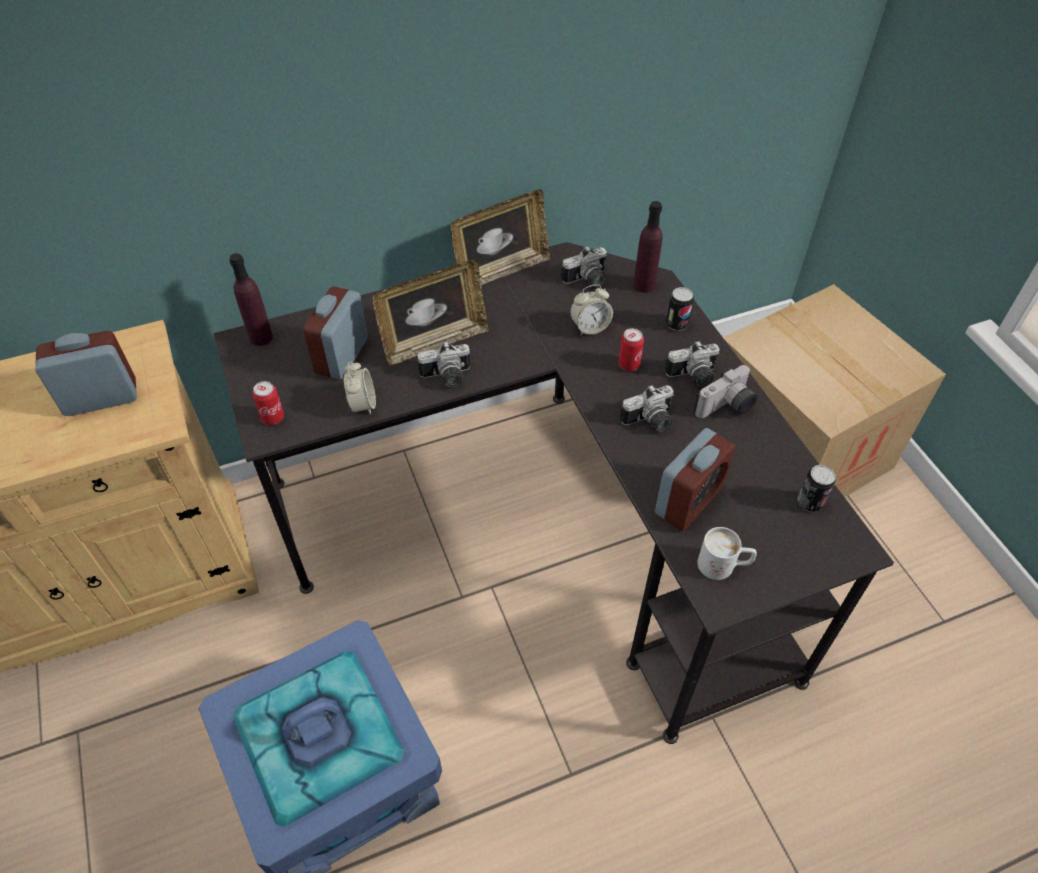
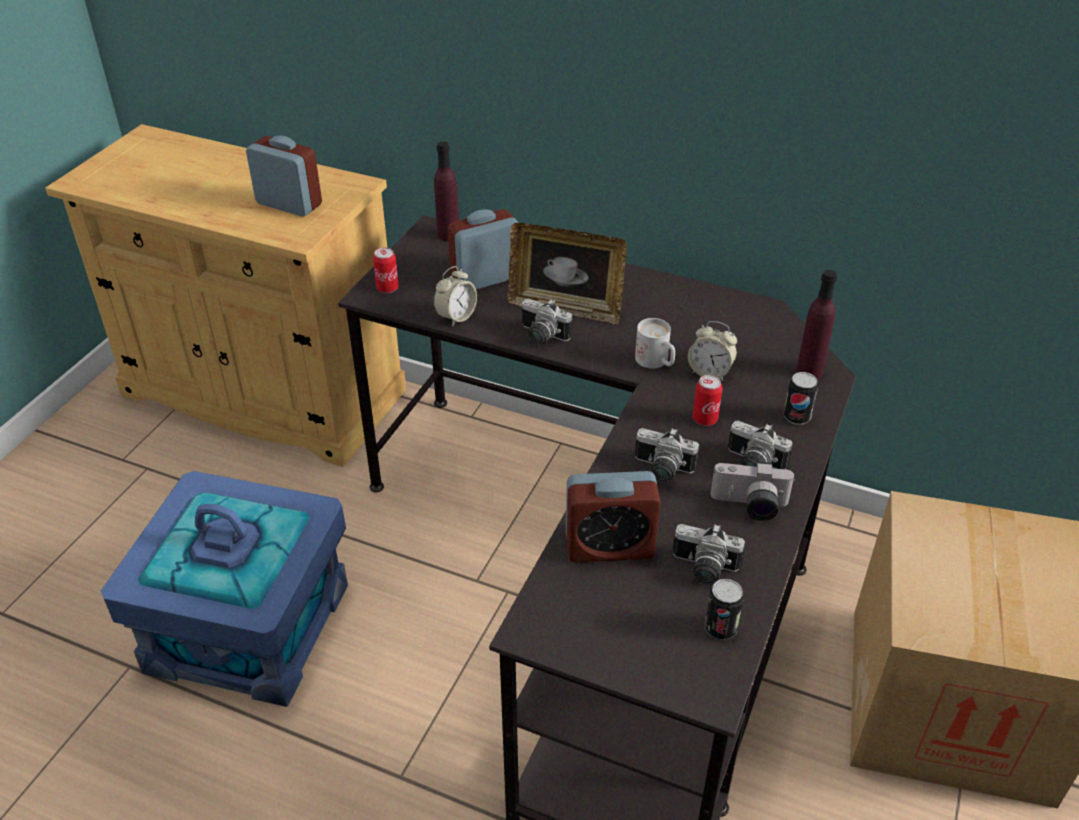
camera: 45 degrees right, 10 degrees down
(501, 270) = (691, 289): picture frame -> none
(587, 280) = (759, 338): camera -> camera (703, 569)
(723, 565) = (570, 611): white mug -> white mug (656, 362)

